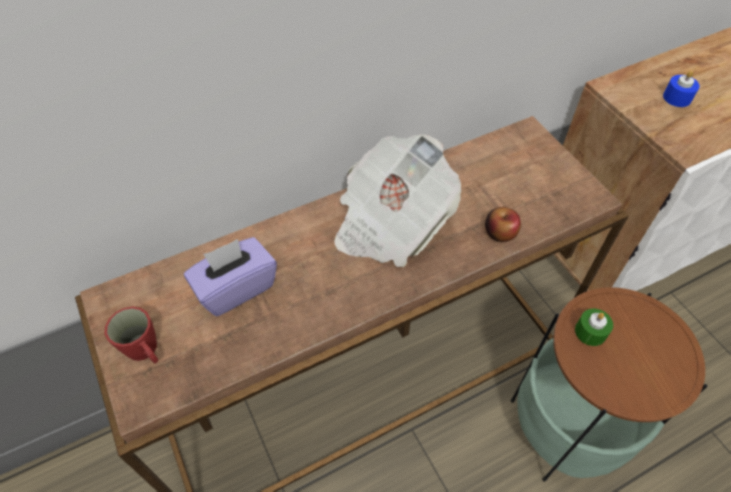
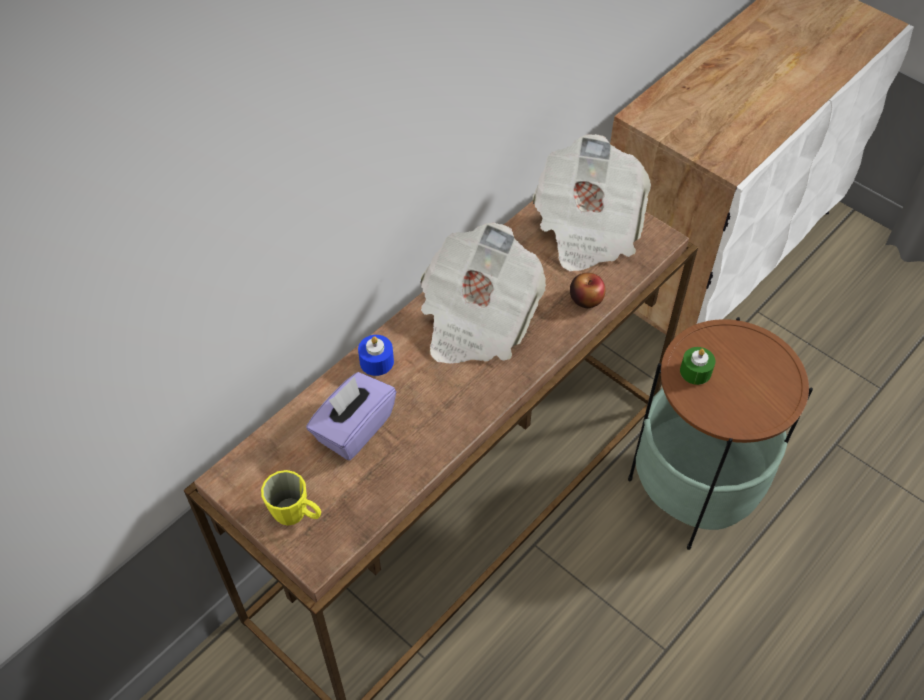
camera: 20 degrees left, 0 degrees up
(146, 352) = (296, 514): red mug -> yellow mug
(526, 170) = (587, 227): none -> newspaper
(677, 98) = (707, 111): blue candle -> blue candle (376, 361)

